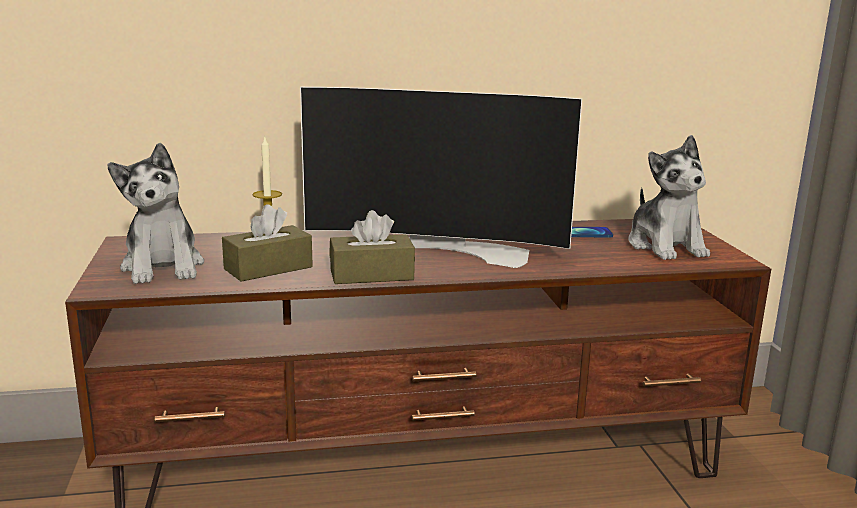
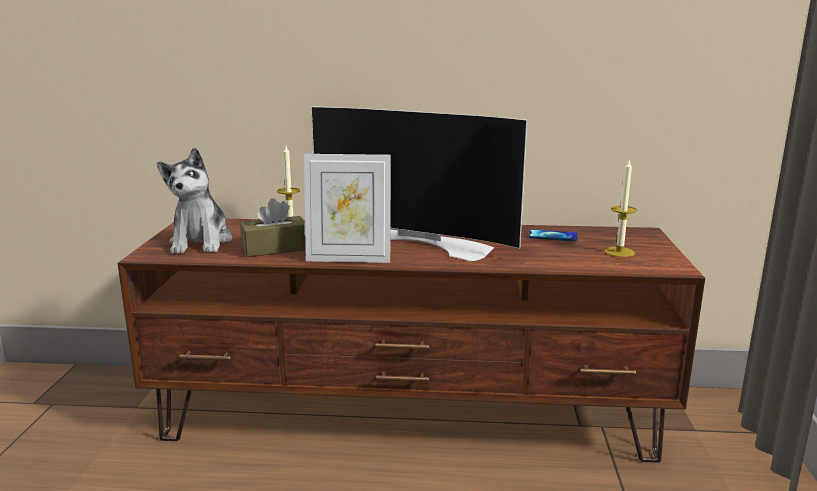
camera: 15 degrees right, 0 degrees up
(371, 275) = (349, 259): brown tissue box -> picture frame
(665, 246) = (619, 252): plush toy -> candle

